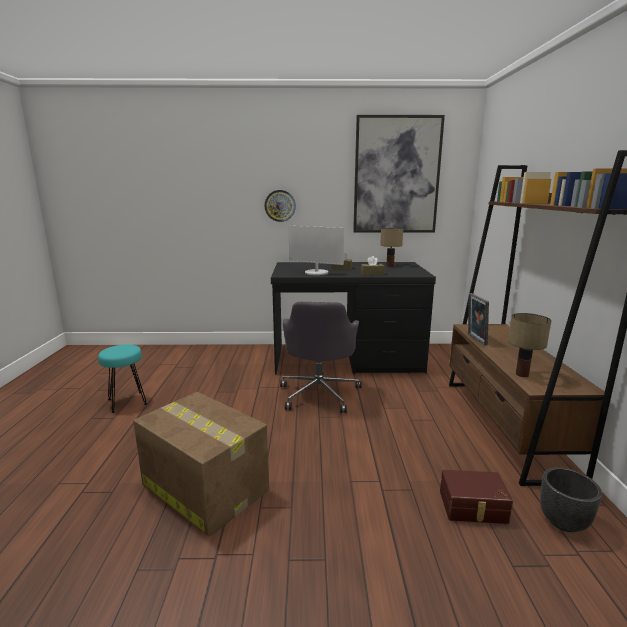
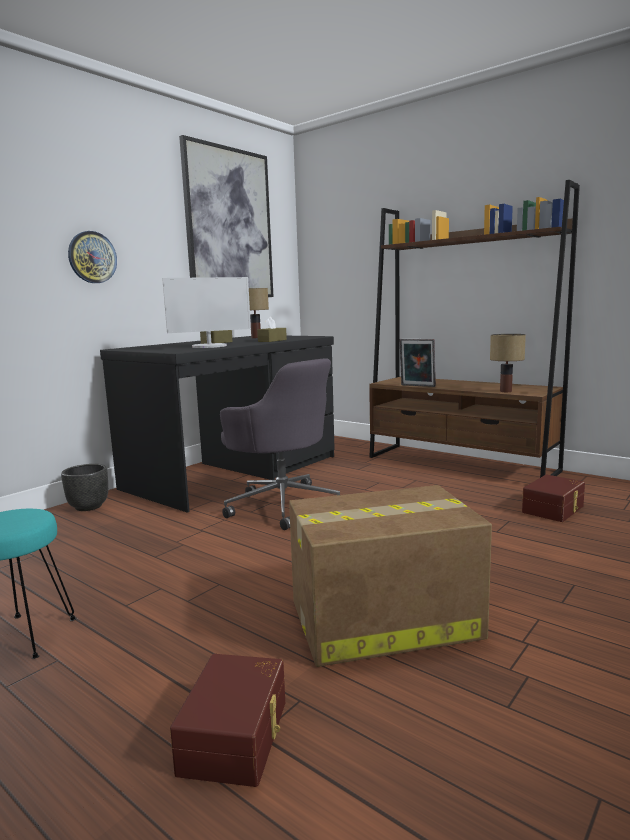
camera: 50 degrees left, 5 degrees down
(78, 486) = (237, 736): none -> brown storage box
(563, 522) = (594, 491): black planter -> black planter (89, 507)

